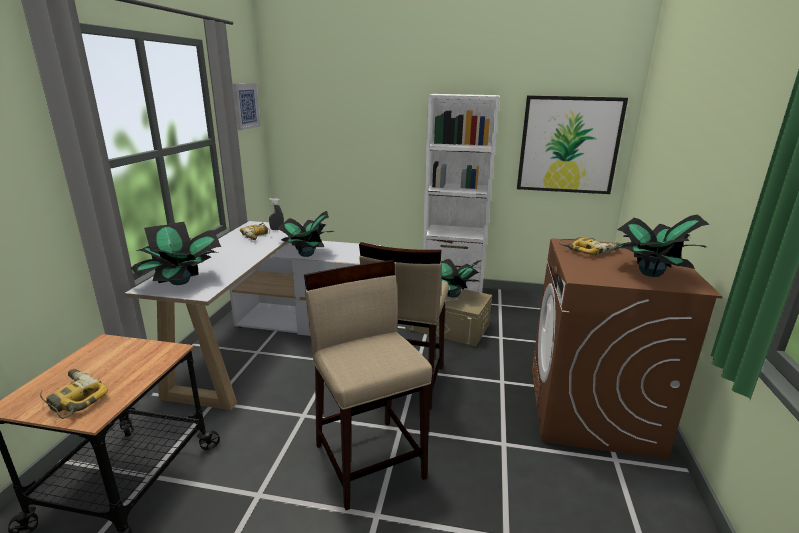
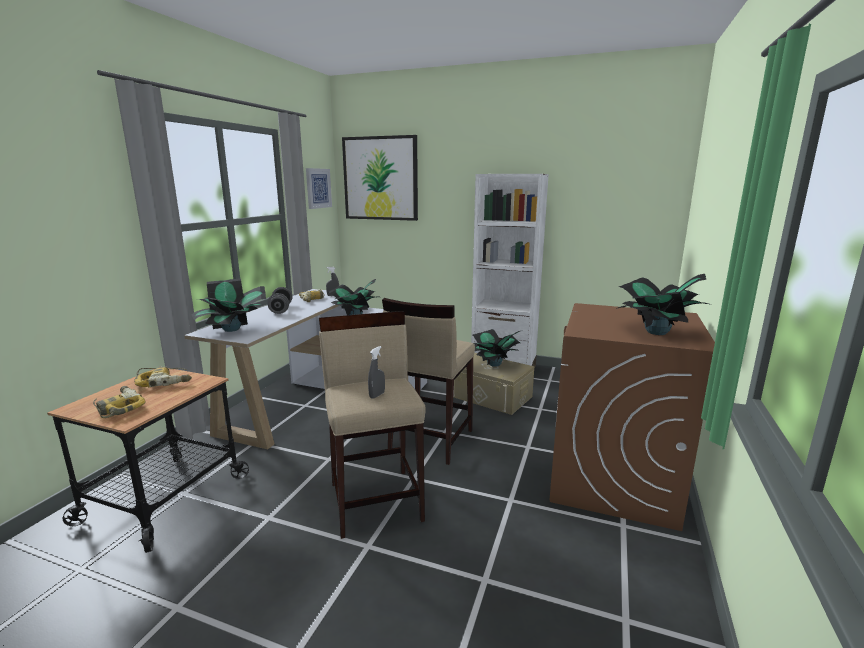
camera: 10 degrees right, 5 degrees down
(226, 251) = (281, 309): none -> grey dumbbell
(378, 358) = (377, 395): none -> grey spray bottle
(568, 145) = (620, 221): picture -> picture (380, 178)
(590, 250) = (607, 313): power drill -> power drill (164, 381)

